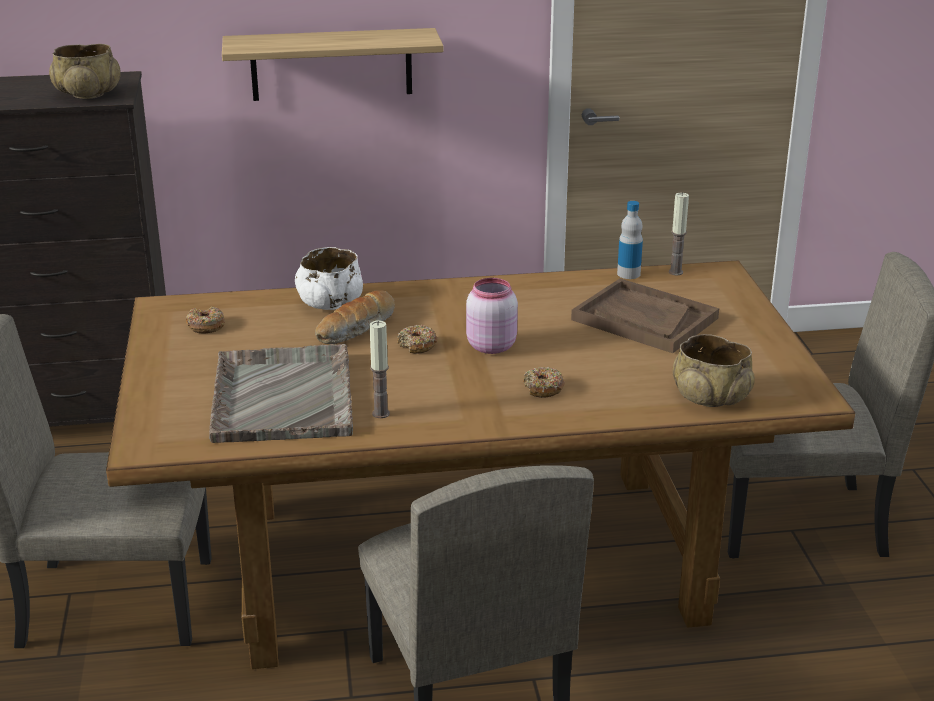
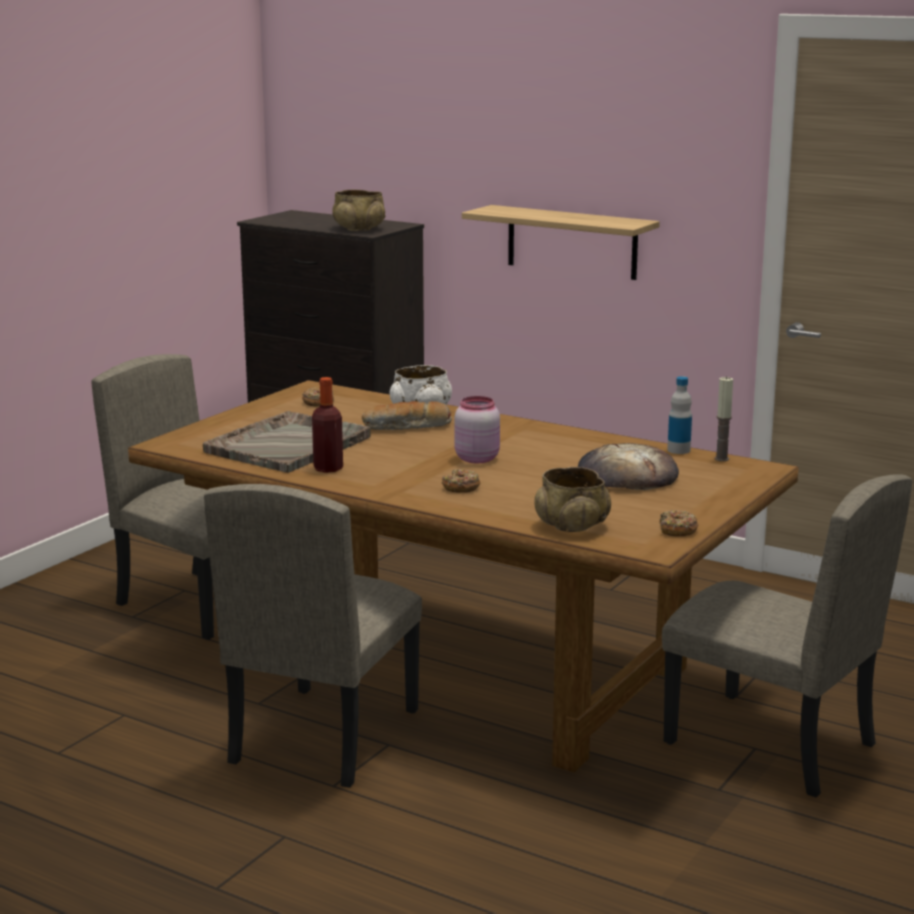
camera: 40 degrees right, 10 degrees down
(381, 413) = (328, 468): candle -> bottle
(417, 345) = (428, 445): donut -> donut (677, 530)
(644, 319) = (627, 475): brown tray -> bread

